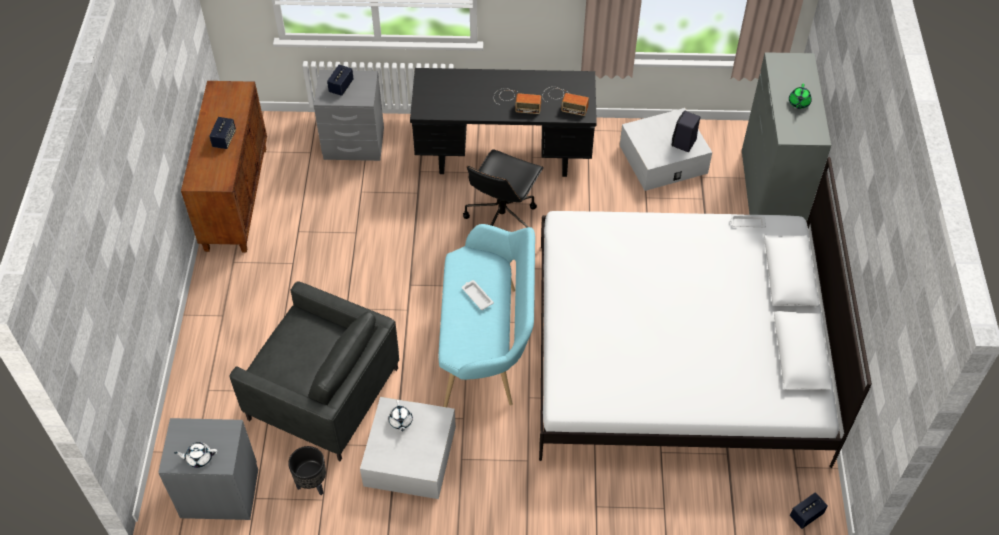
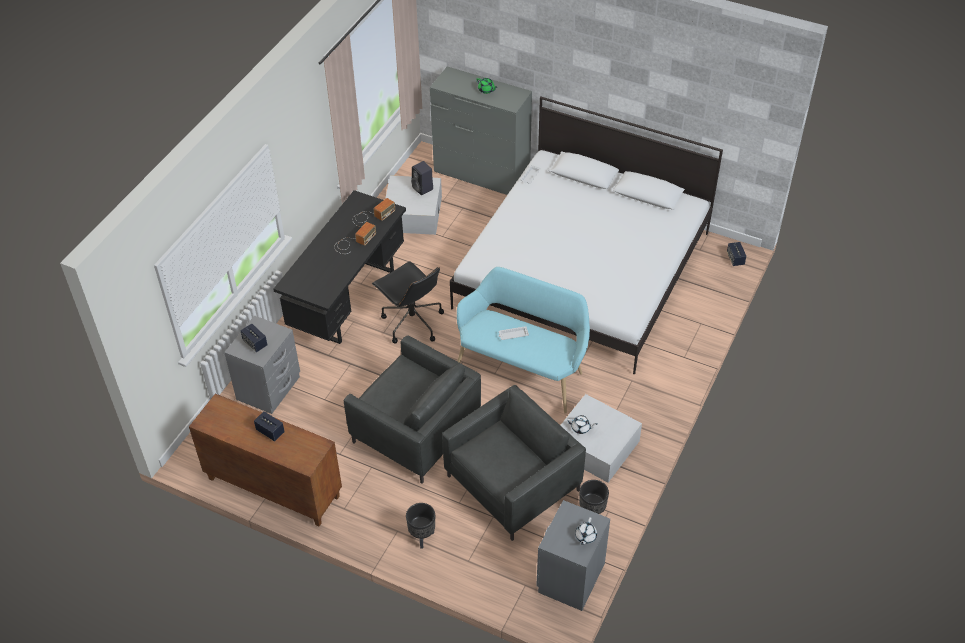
camera: 65 degrees left, 5 degrees down
(223, 339) = (422, 537): none -> black planter
(356, 281) = (416, 430): none -> grey armchair

